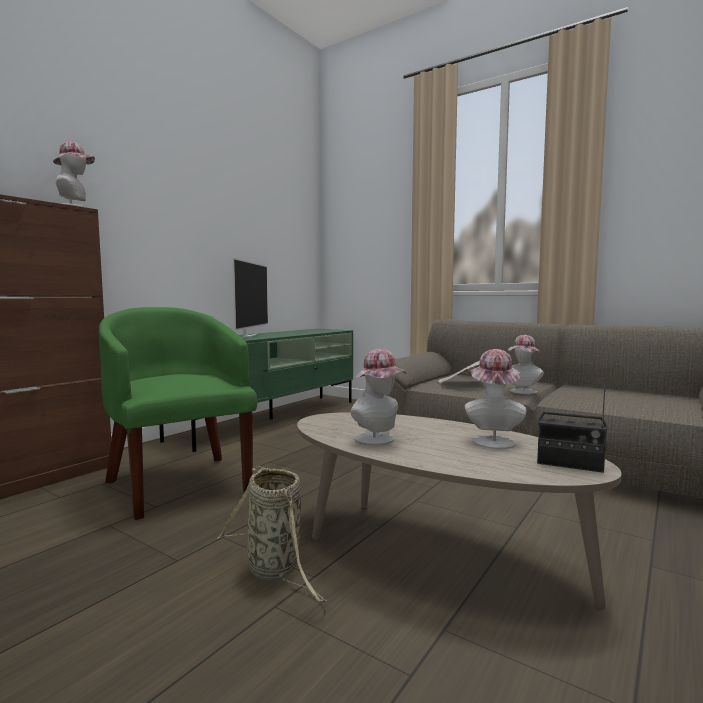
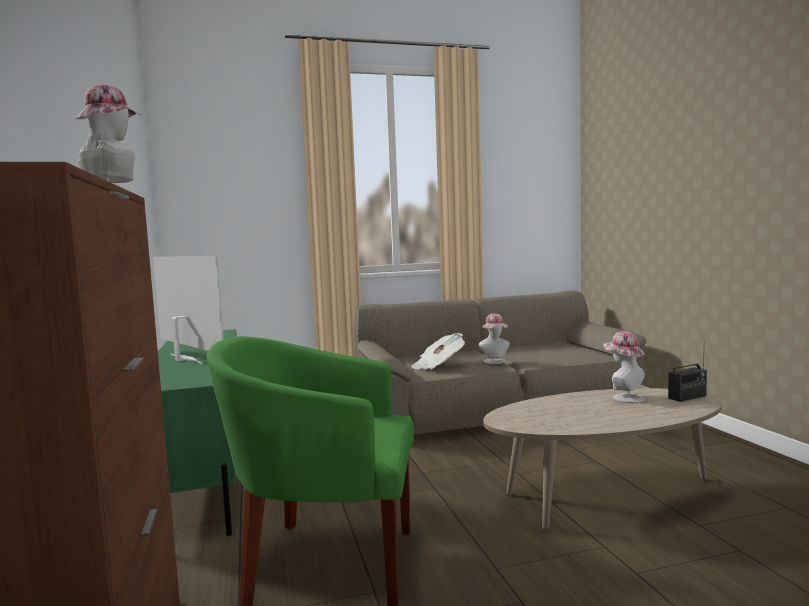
camera: 50 degrees left, 0 degrees up
(275, 570) = (582, 559): basket -> none
(379, 440) = (590, 419): hat -> none

